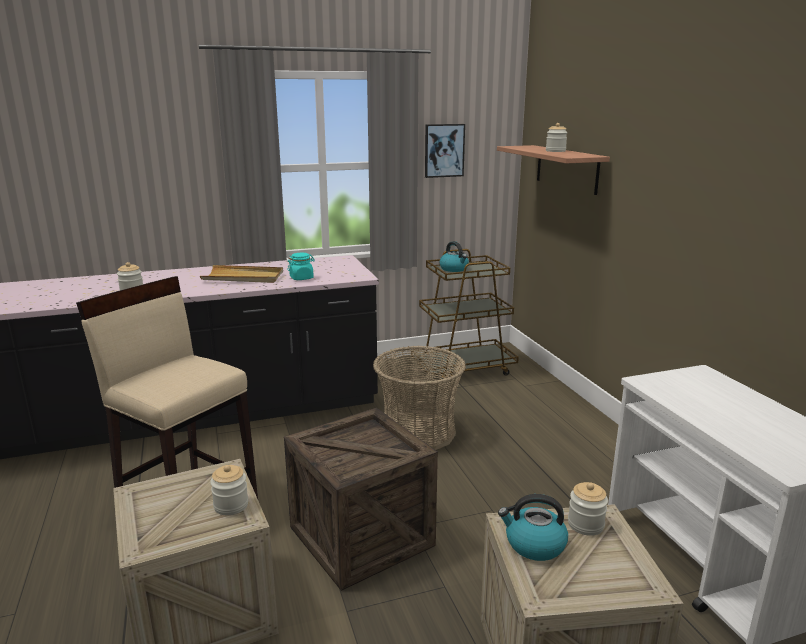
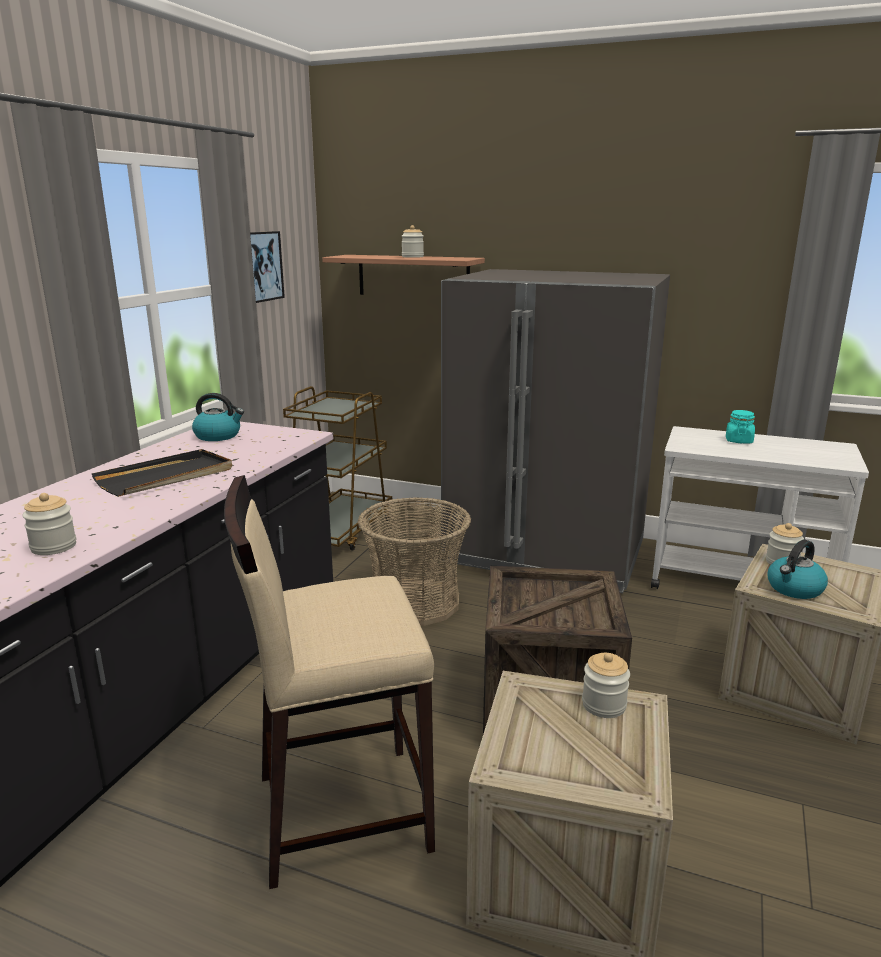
camera: 50 degrees left, 0 degrees up
(243, 277) = (166, 477): beige tray -> black tray
(301, 278) = (246, 455): turquoise jar -> turquoise jar (738, 441)
(454, 269) = (321, 411): kettle -> kettle (218, 436)
(576, 449) = (546, 552): none -> grey fridge

